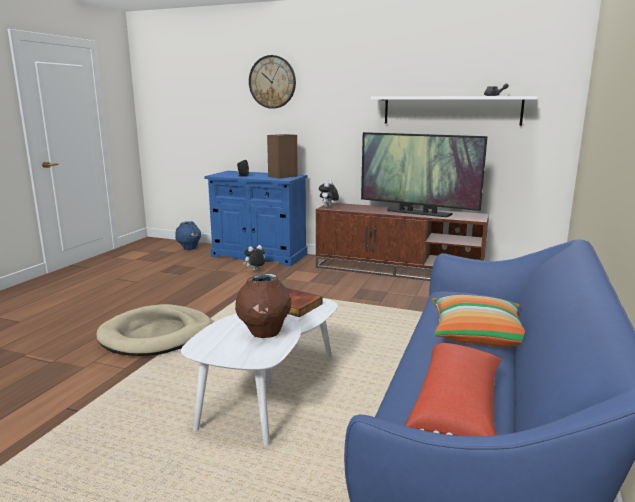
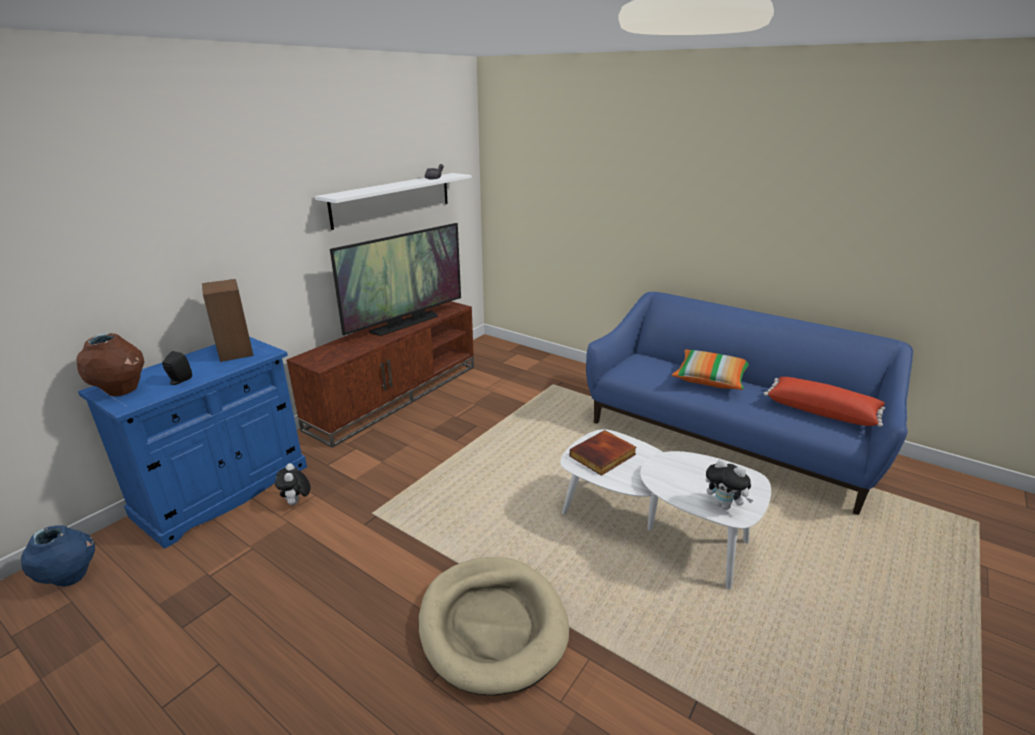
camera: 75 degrees left, 10 degrees up
(264, 333) = (699, 472): brown vase -> brown vase (121, 391)
(272, 82) = (138, 197): wall clock -> none
(328, 207) = (319, 363): plush toy -> plush toy (724, 505)

